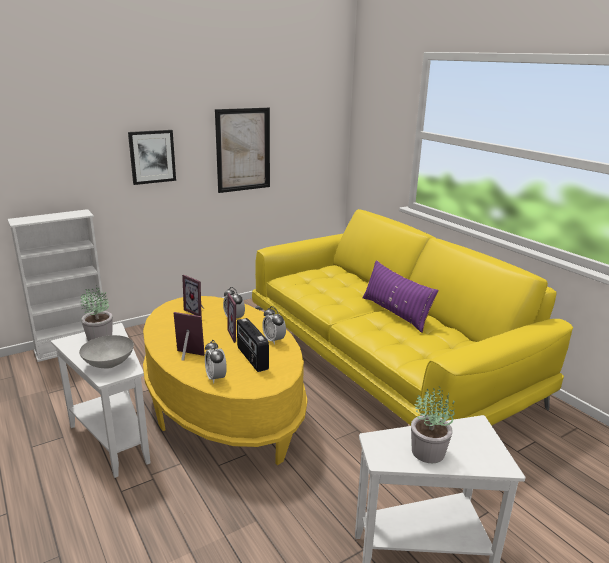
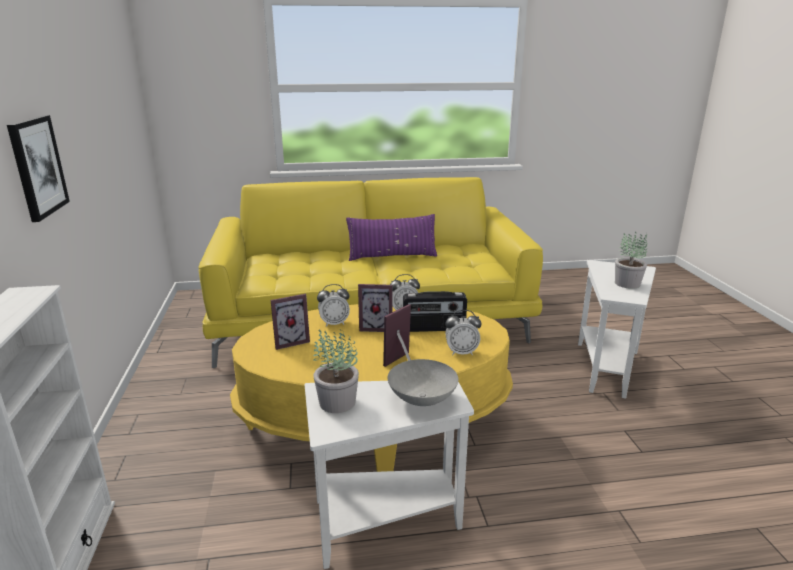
camera: 65 degrees left, 0 degrees up
(243, 150) = (98, 139): picture -> none

